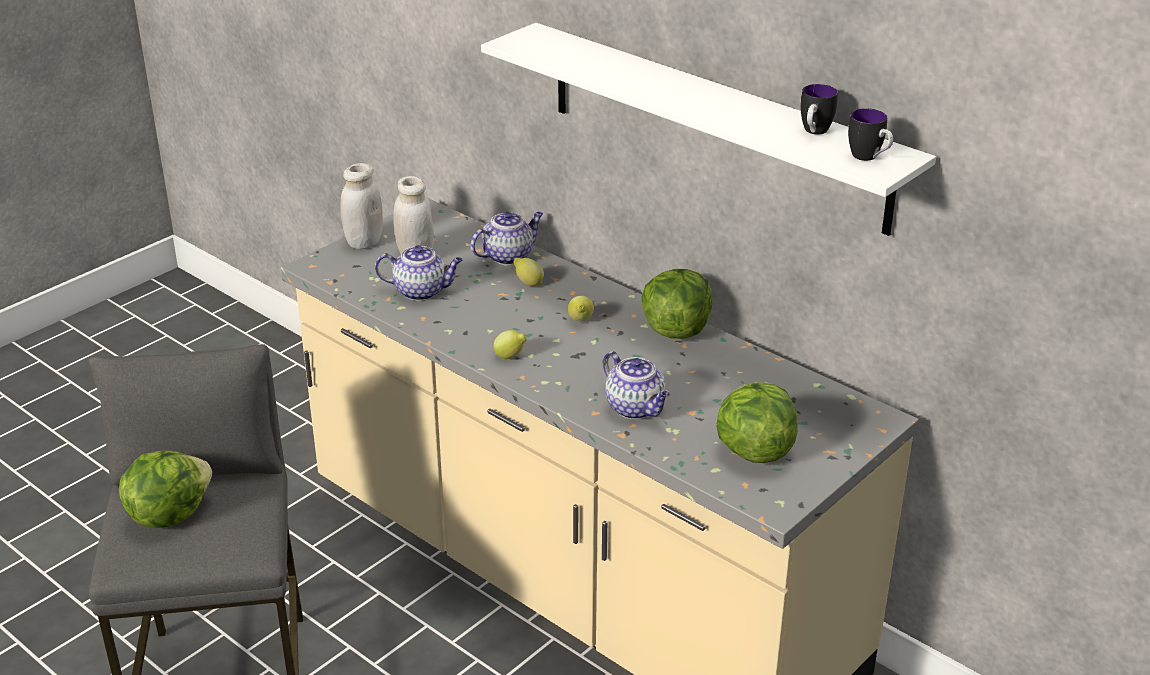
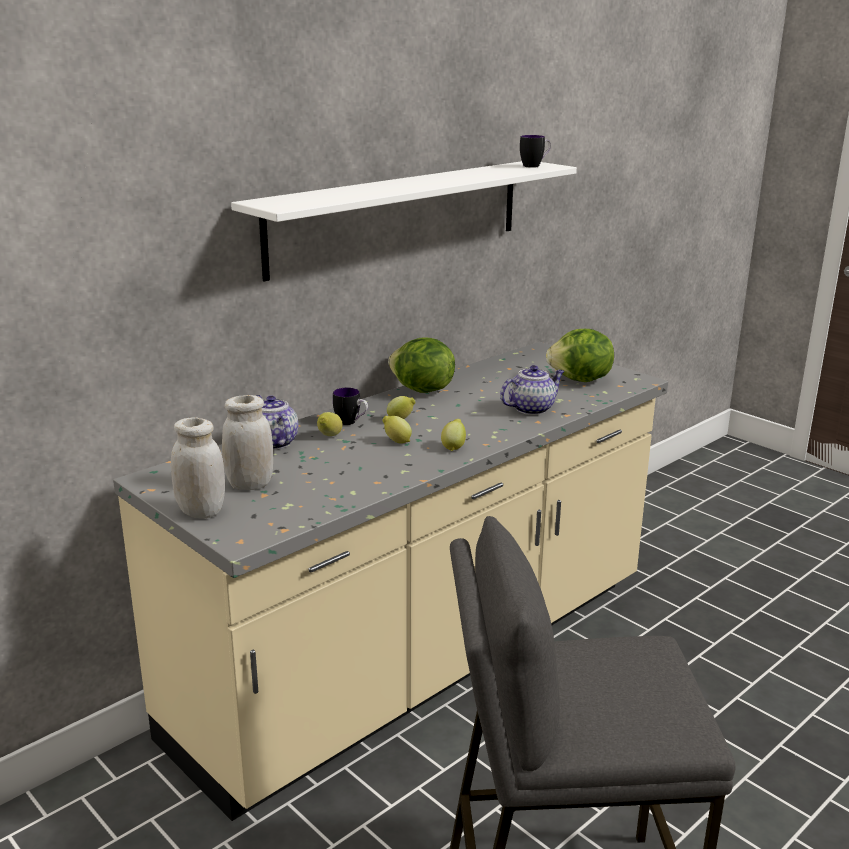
camera: 85 degrees left, 10 degrees down
(168, 514) = (606, 704): lettuce -> none
(422, 291) = (324, 482): teapot -> none
(521, 322) = (396, 441): none -> lemon
(814, 132) = (494, 170): mug -> mug (351, 423)

